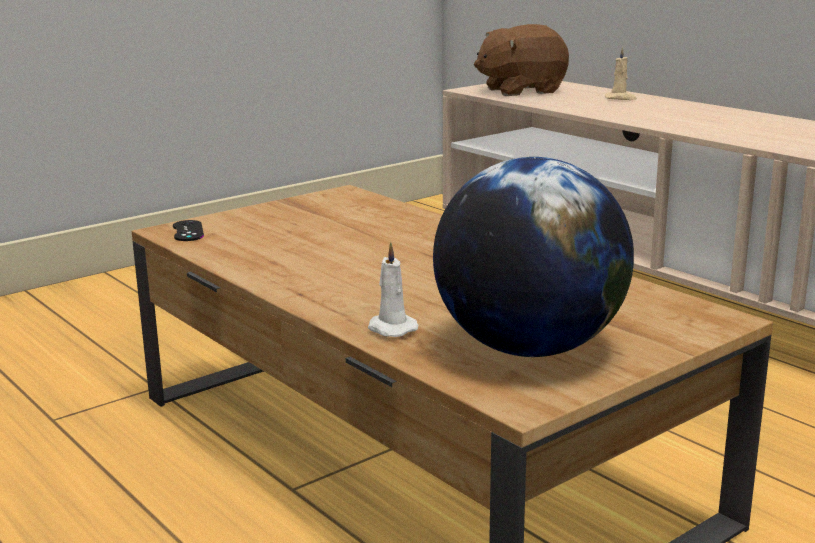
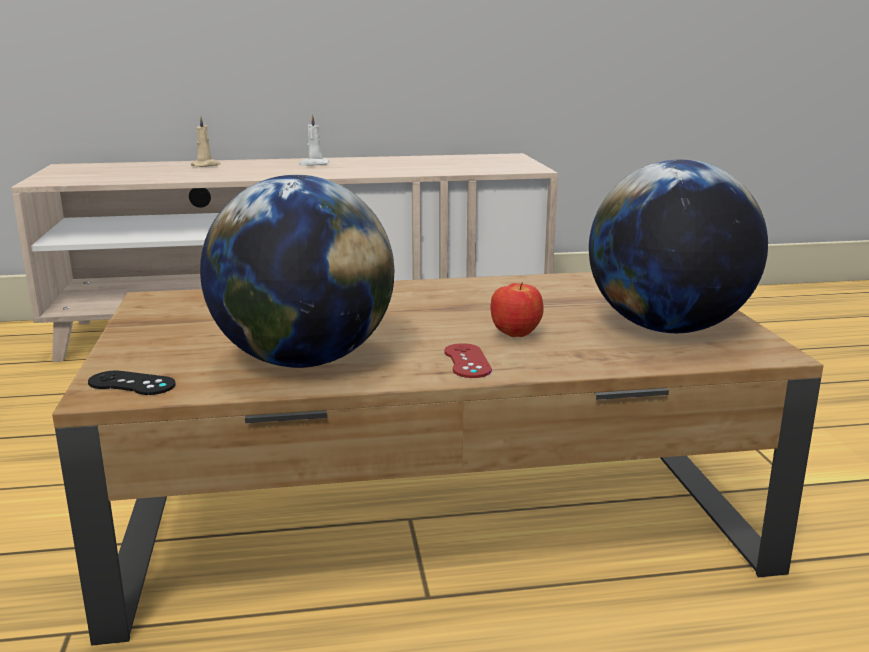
camera: 60 degrees left, 0 degrees up
(274, 255) = (304, 361): none -> globe
(333, 296) = (467, 361): none -> red game controller
(390, 328) = (578, 358): white candle -> white candle (313, 164)
(418, 298) = (516, 335): none -> apple
(521, 91) = (97, 174): brown plush toy -> none

